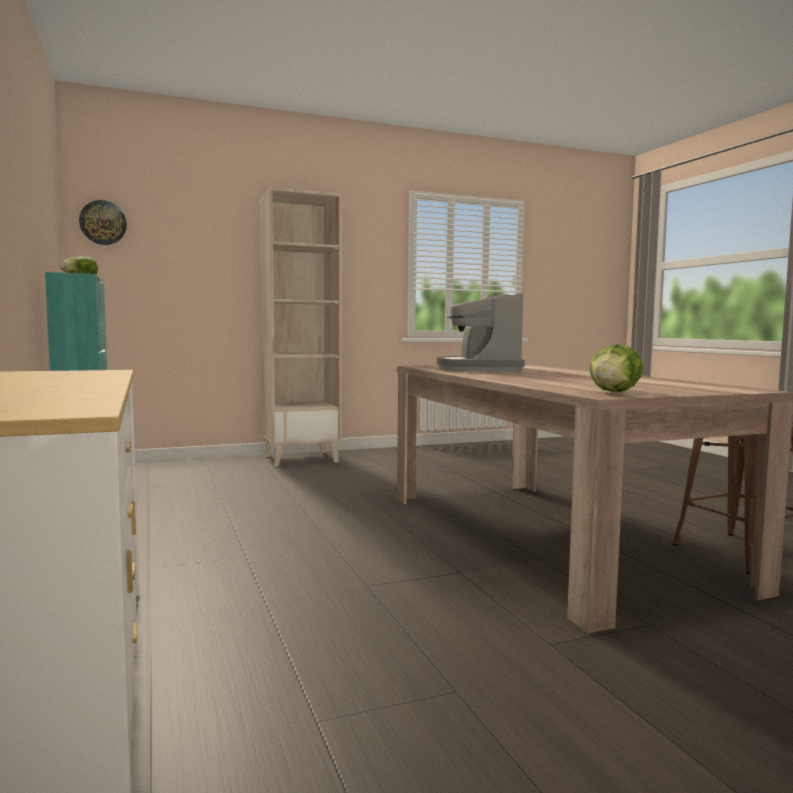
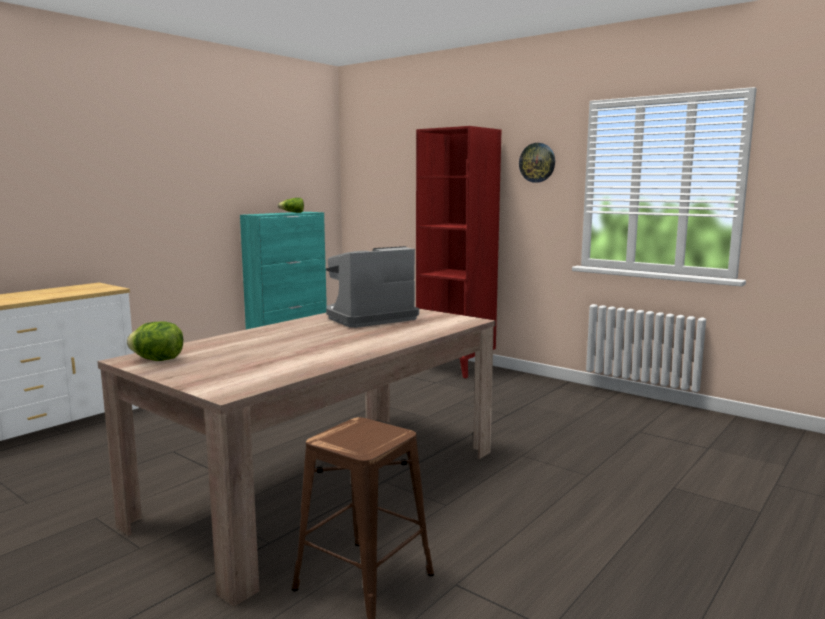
camera: 60 degrees right, 5 degrees up
(103, 222) = (358, 164): wall clock -> wall clock (537, 162)
(301, 459) = (456, 367): beige bookcase -> red bookcase

